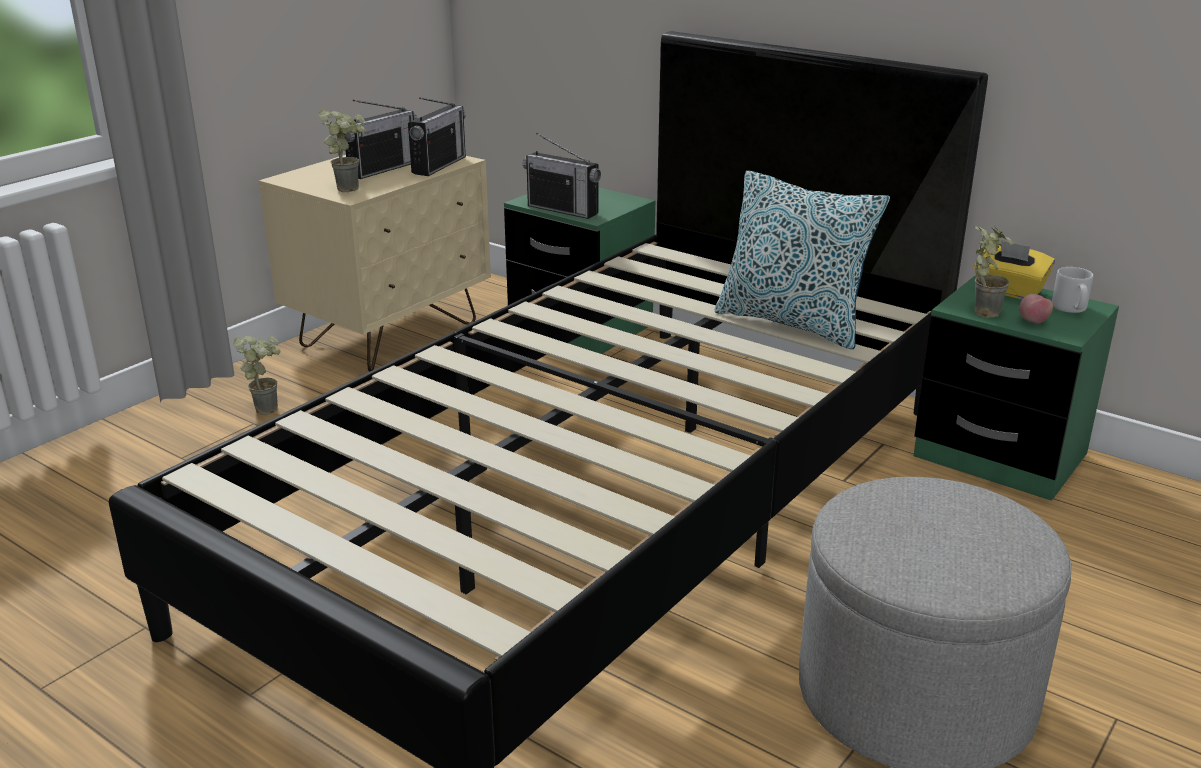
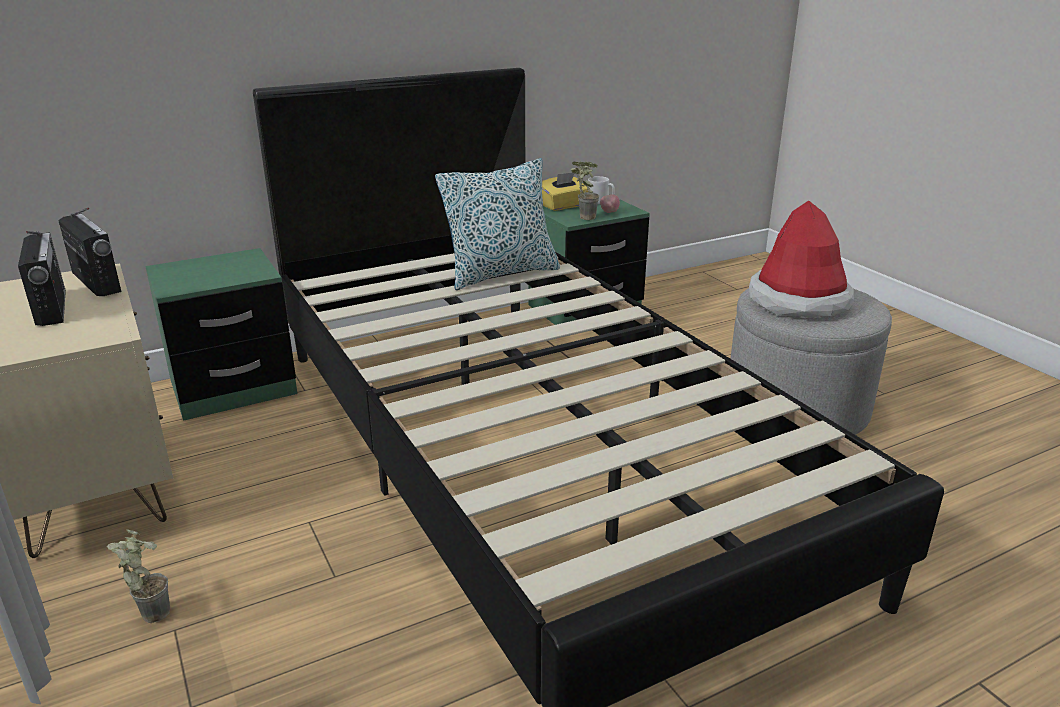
camera: 65 degrees left, 0 degrees up
(350, 187) = (82, 331): potted plant -> none
(563, 210) = (222, 280): radio -> none
(922, 518) = (799, 300): none -> hat

